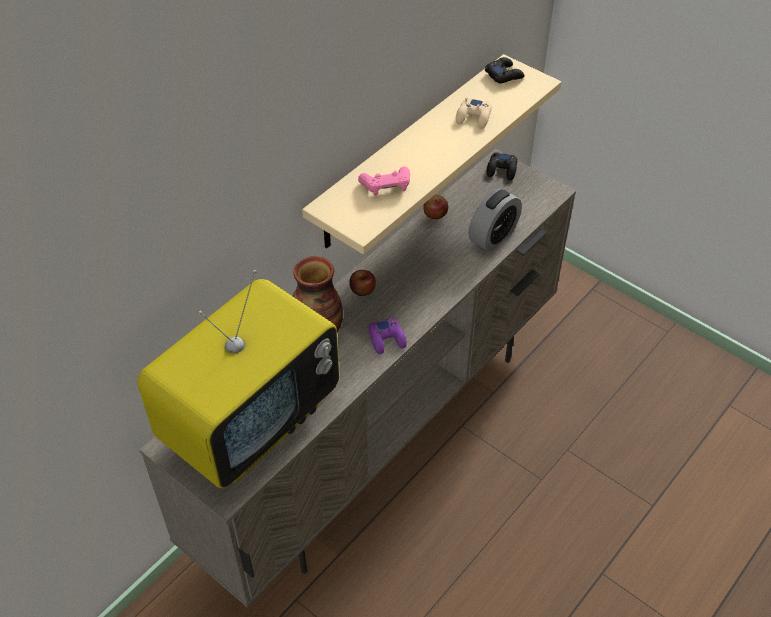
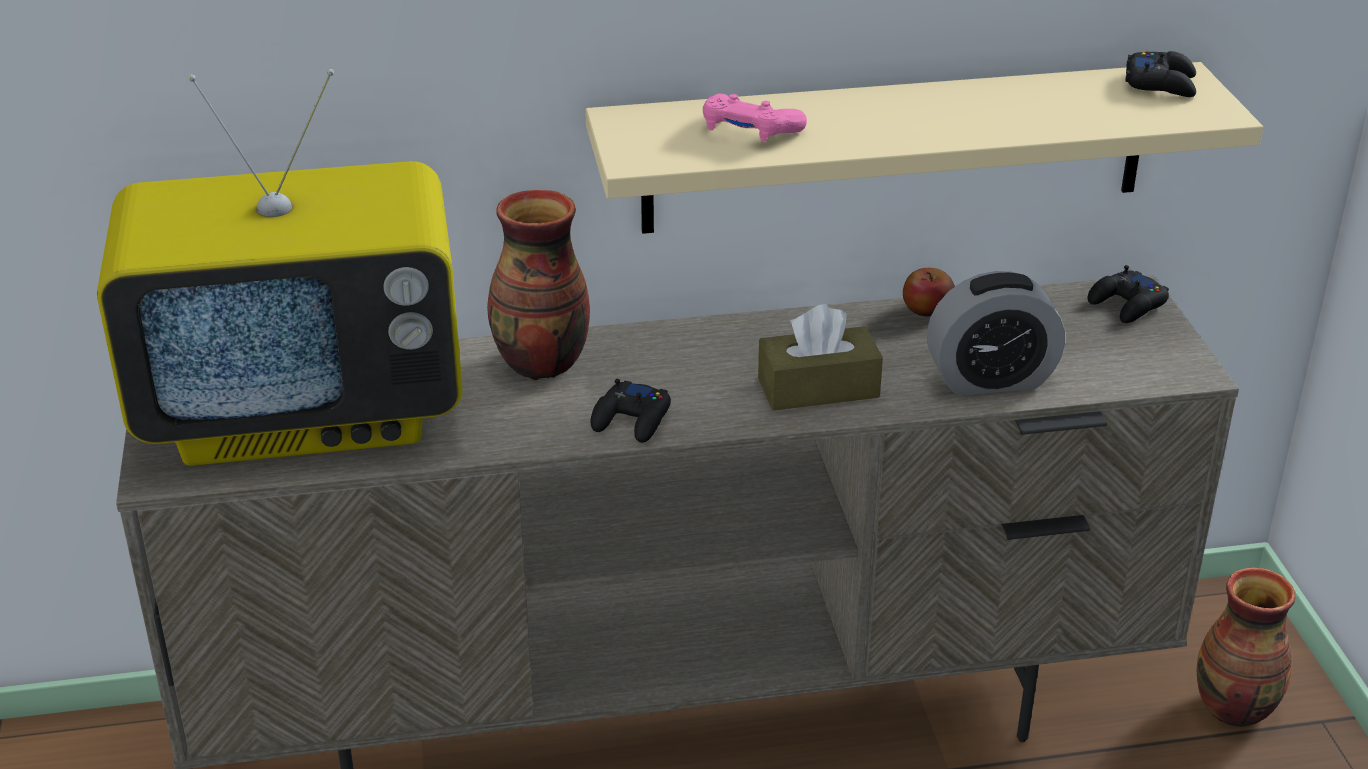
camera: 40 degrees right, 15 degrees down
(362, 289) = (679, 345): apple -> none
(387, 339) = (632, 420): purple game controller -> black game controller
(438, 279) = (818, 388): none -> brown tissue box
(474, 117) = (1024, 111): beige game controller -> none
(563, 301) = (1236, 709): none -> vase

